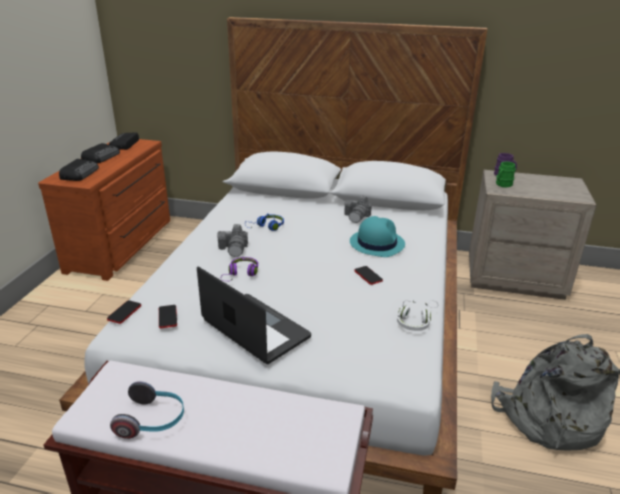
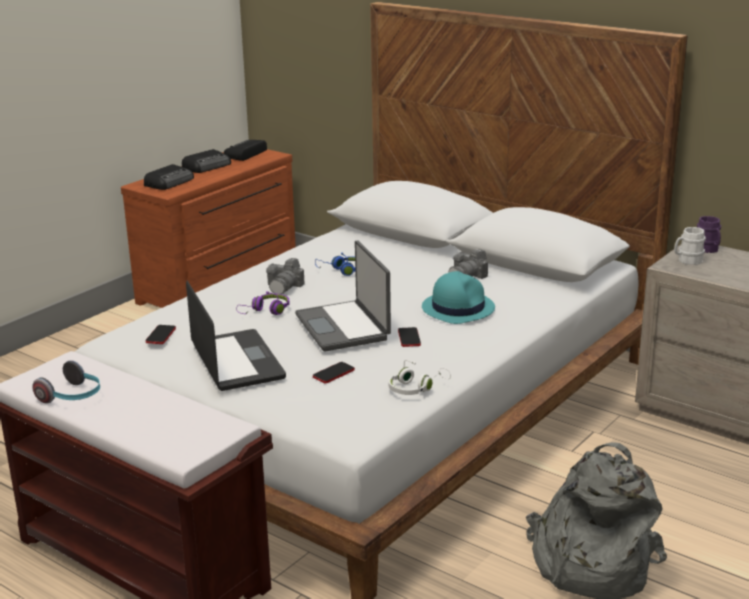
camera: 25 degrees right, 5 degrees down
(124, 312) = (125, 325): phone -> phone (333, 373)
(314, 276) = (344, 327): none -> laptop
(502, 185) = (687, 261): green mug -> white mug

